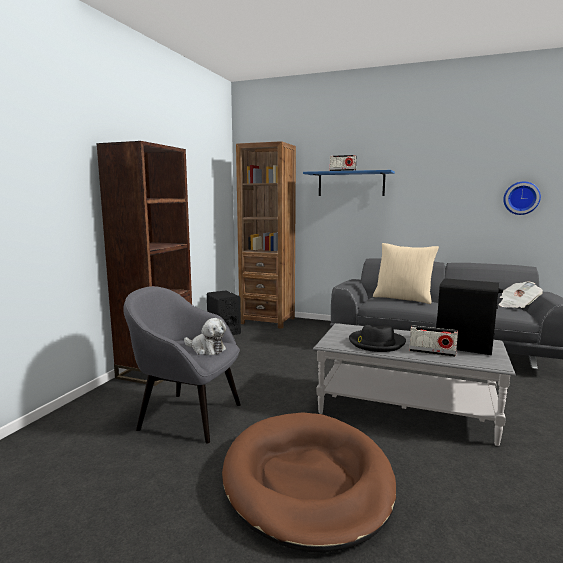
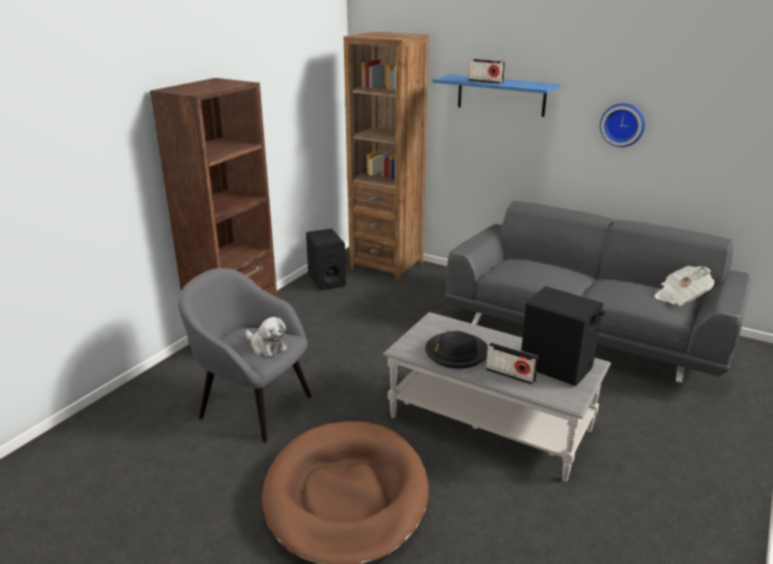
camera: 10 degrees right, 15 degrees up
(403, 298) = (539, 271): beige pillow -> none
(521, 198) = (729, 141): wall clock -> wall clock (622, 124)

